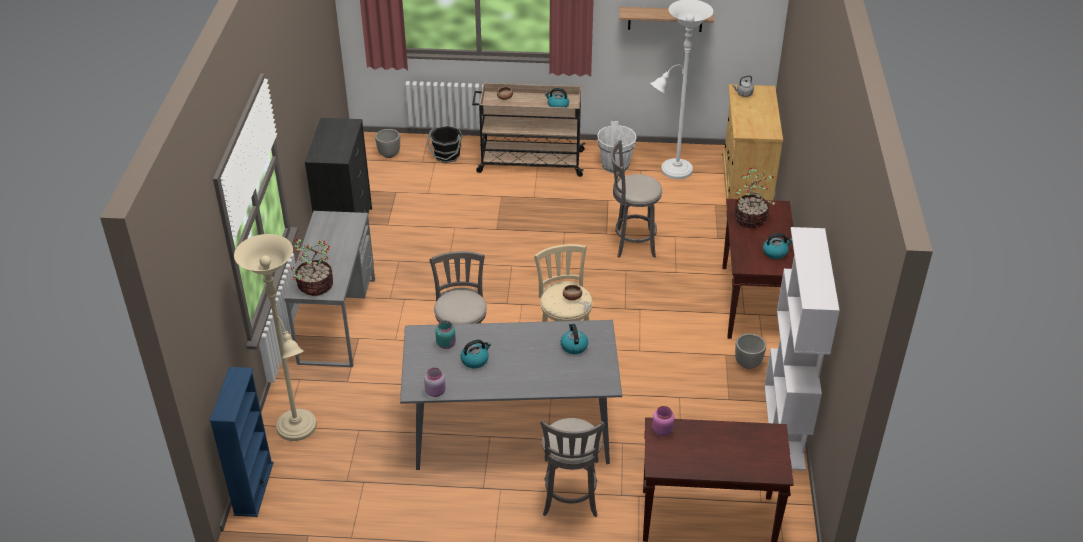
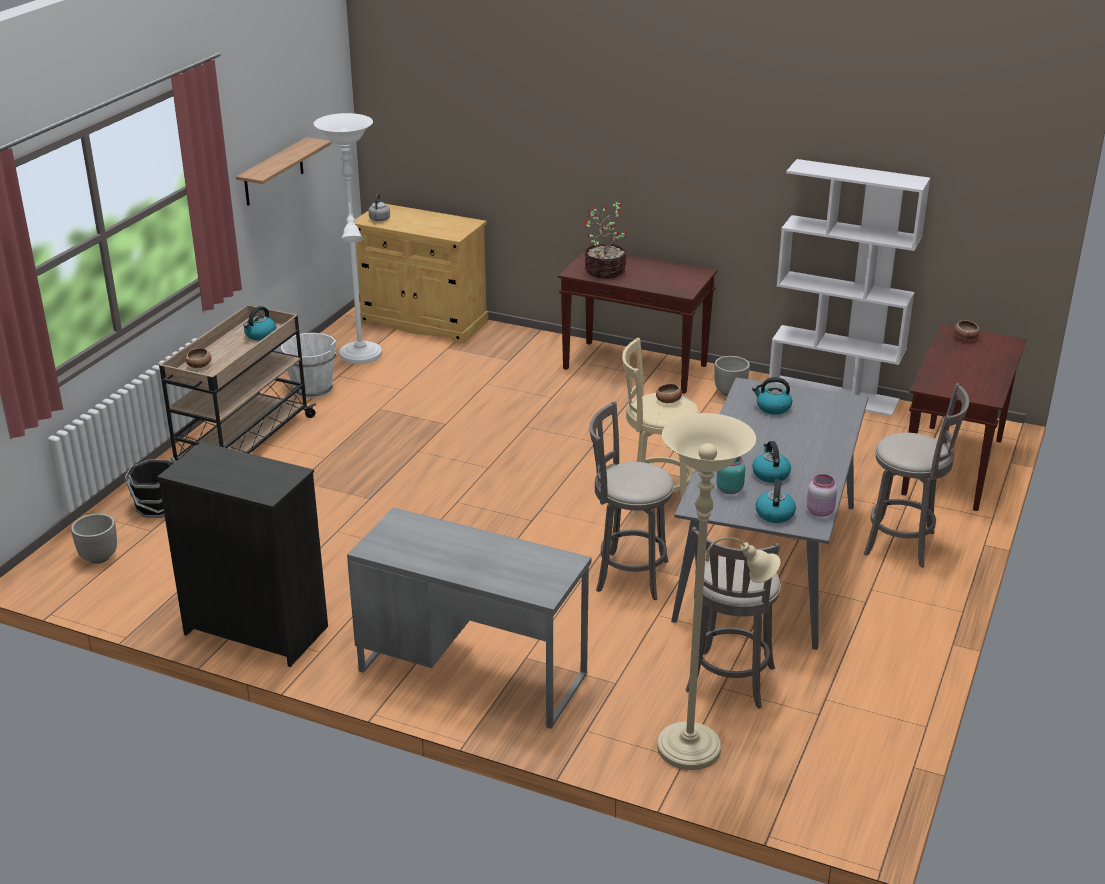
camera: 70 degrees left, 10 degrees down
(253, 488) = (806, 811): blue bookcase -> none
(314, 286) = (542, 577): potted plant -> none
(632, 243) = (478, 412): grey stool -> grey stool (729, 683)
(663, 431) = (934, 384): pink jar -> none
(767, 442) = (965, 337): none -> bowl
(775, 252) = (671, 272): kettle -> kettle (774, 513)

